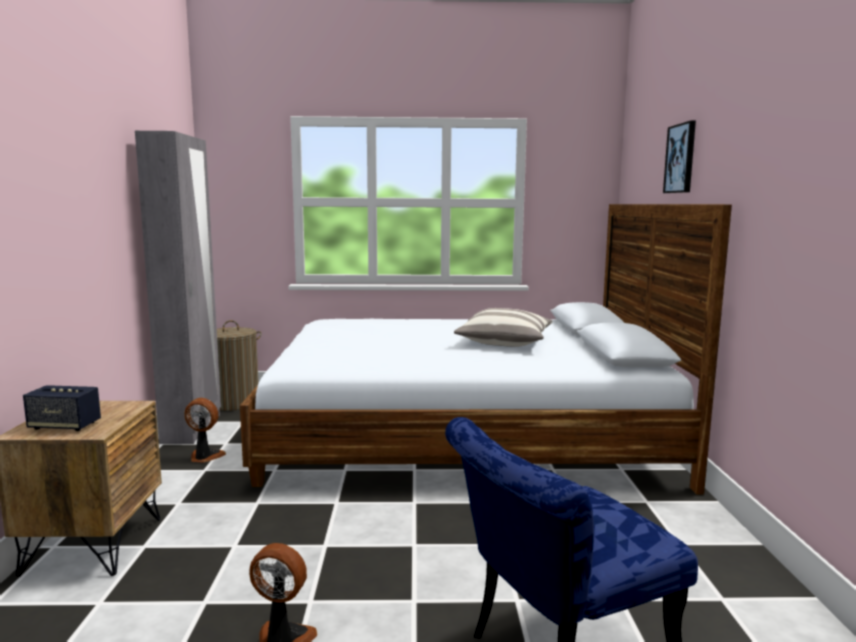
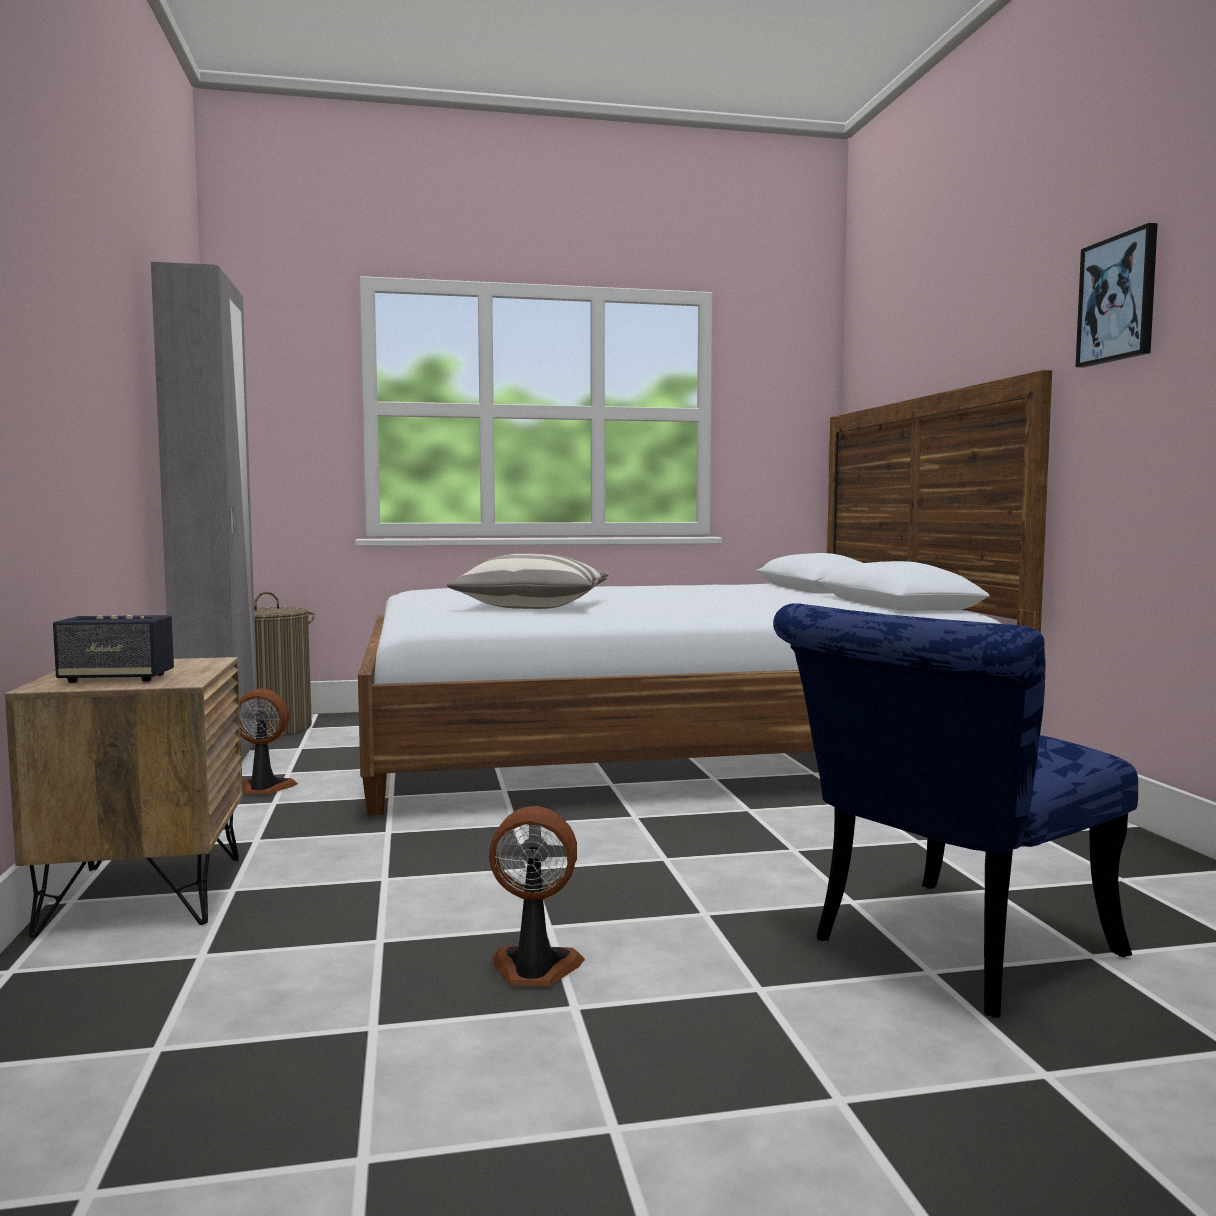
camera: 10 degrees left, 5 degrees down
(505, 342) = (719, 598): pillow -> pillow (533, 606)
(681, 158) = (954, 330): picture -> picture (1118, 299)

